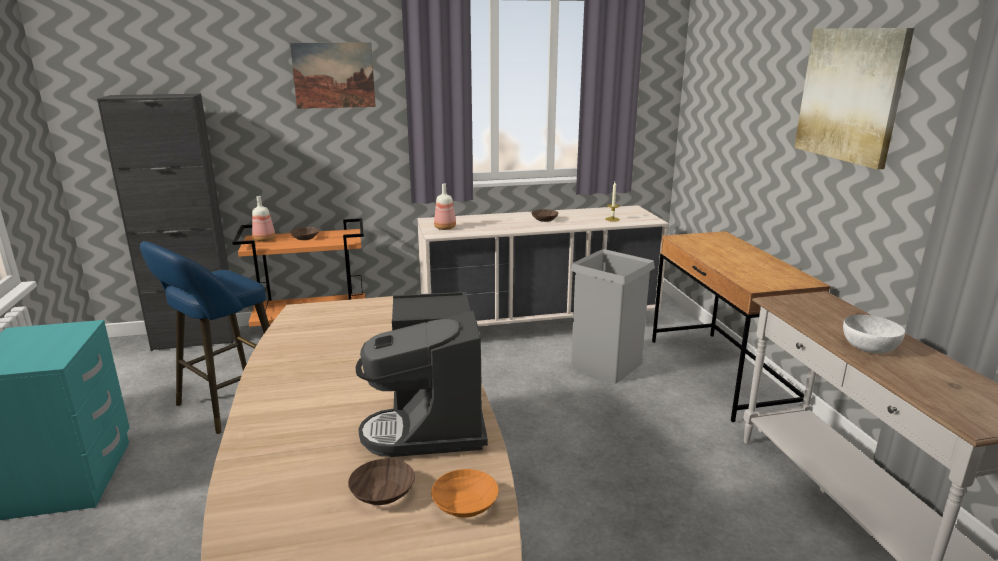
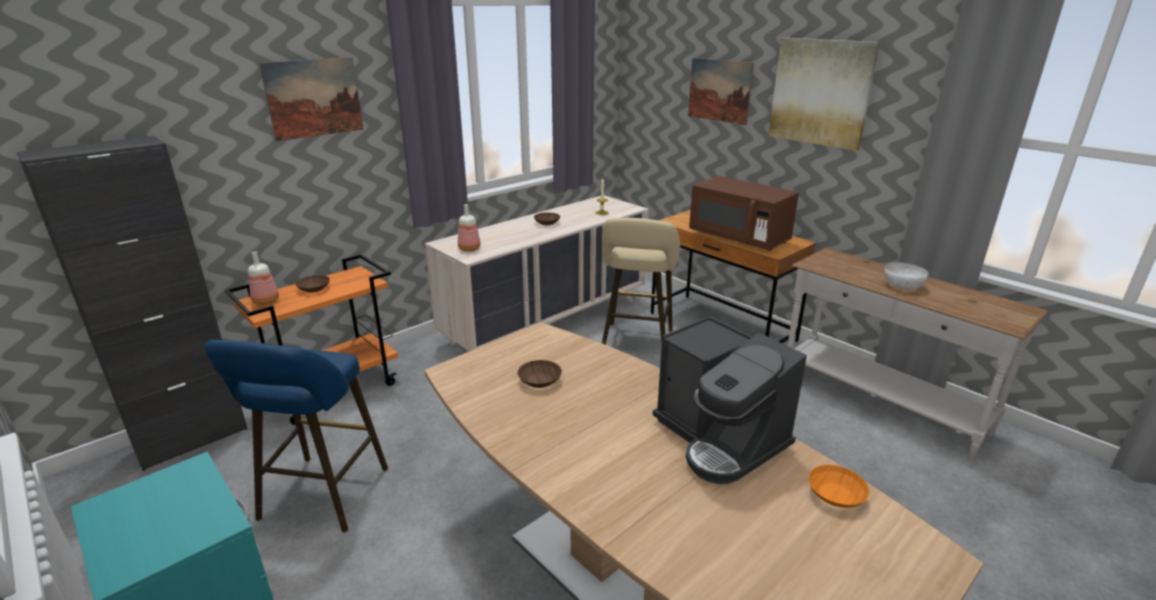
camera: 30 degrees left, 5 degrees up
(383, 491) = (770, 511): brown bowl -> brown bowl (539, 380)
(606, 365) = (636, 343): grey trash can -> beige stool
(734, 265) = (739, 238): none -> brown microwave
(758, 94) = (719, 90): none -> picture

